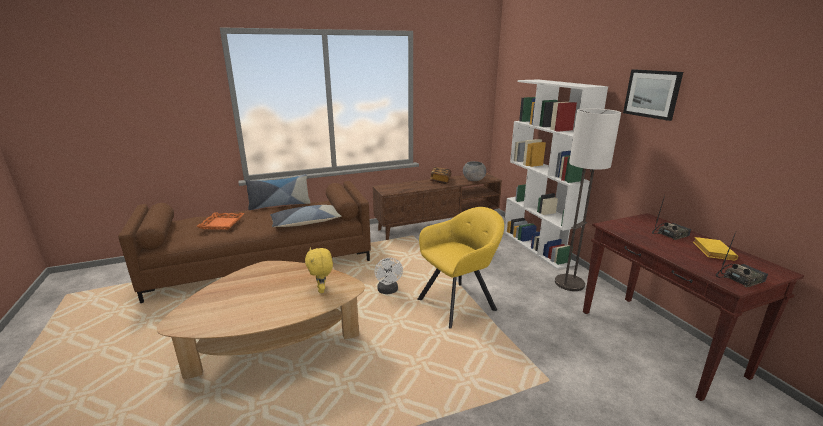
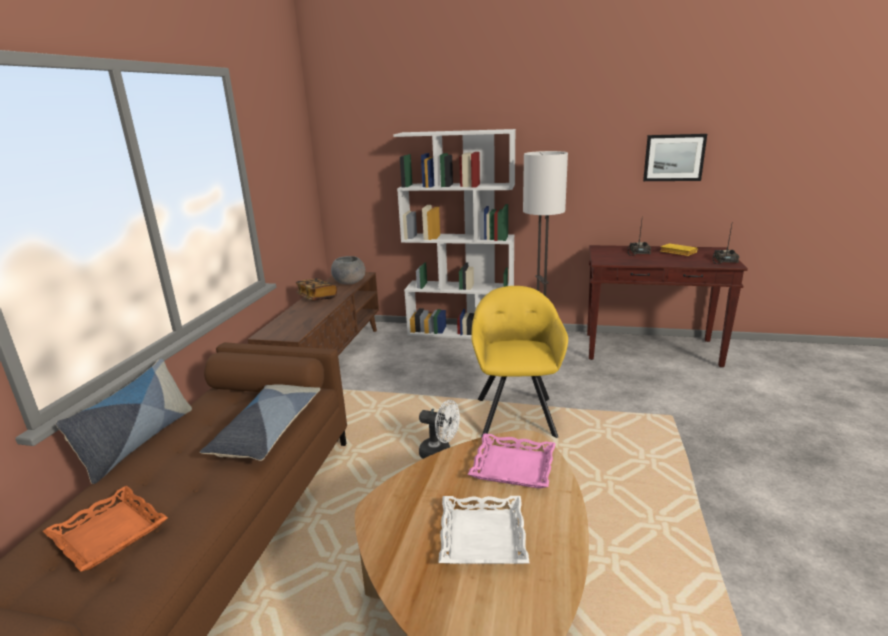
camera: 55 degrees left, 0 degrees up
(256, 297) = (481, 536): none -> white tray
(322, 290) = (513, 466): yellow plush toy -> pink tray
(652, 94) = (568, 130): picture -> picture (674, 157)

